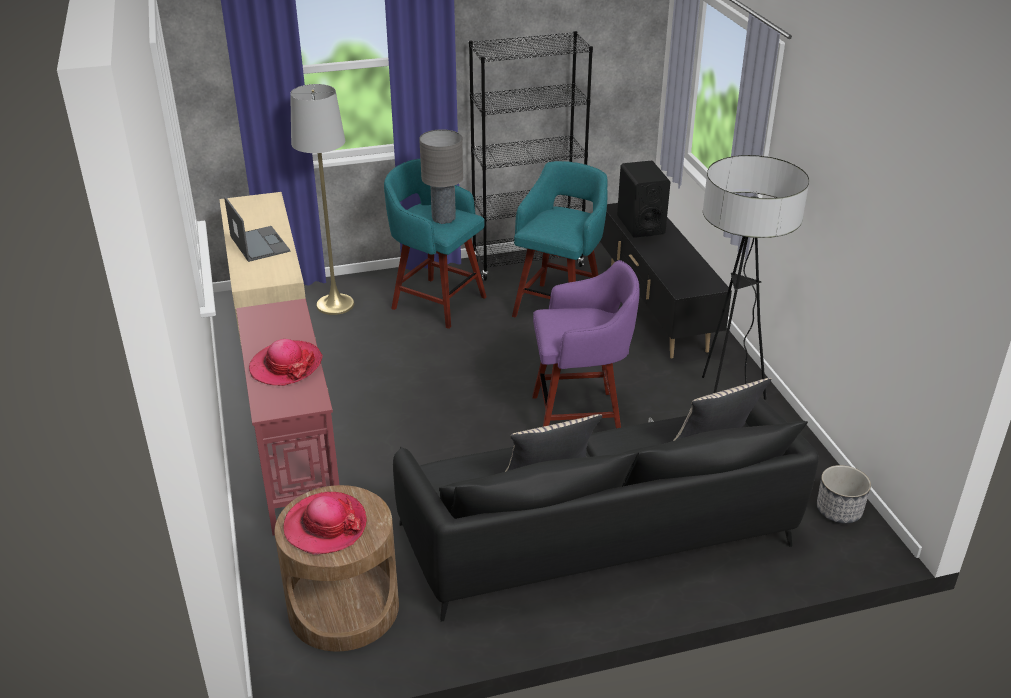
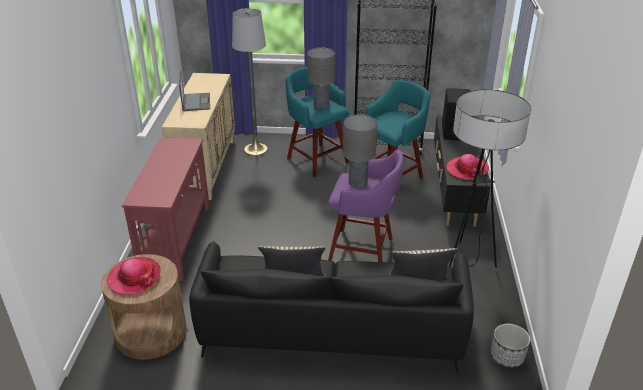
camera: 20 degrees right, 0 degrees up
(285, 366) = (163, 176): hat -> hat (466, 169)
(570, 320) = (358, 183): none -> grey table lamp

